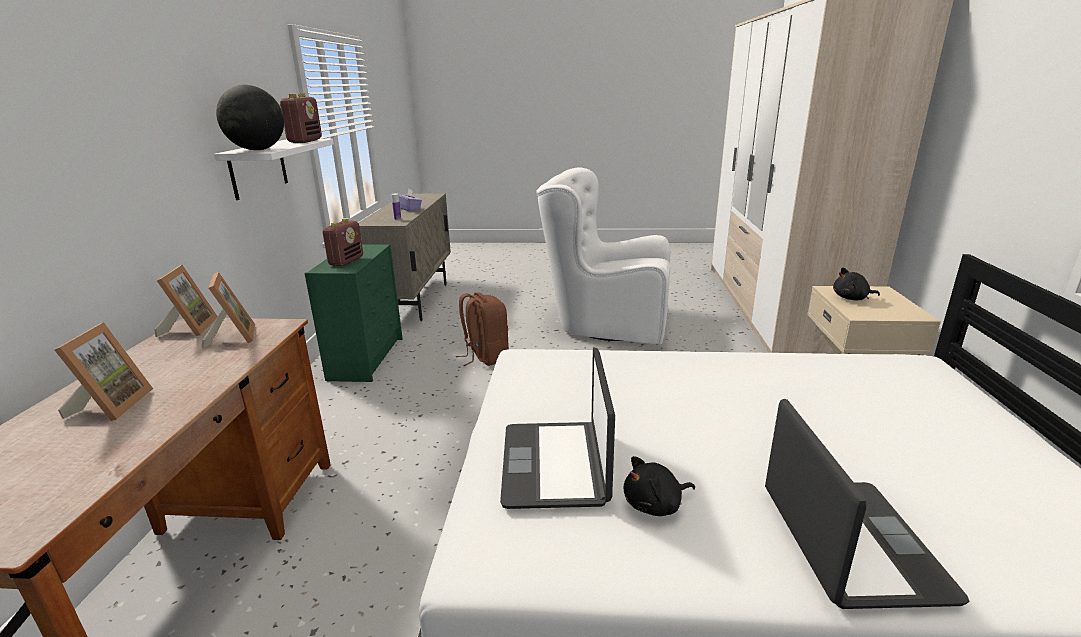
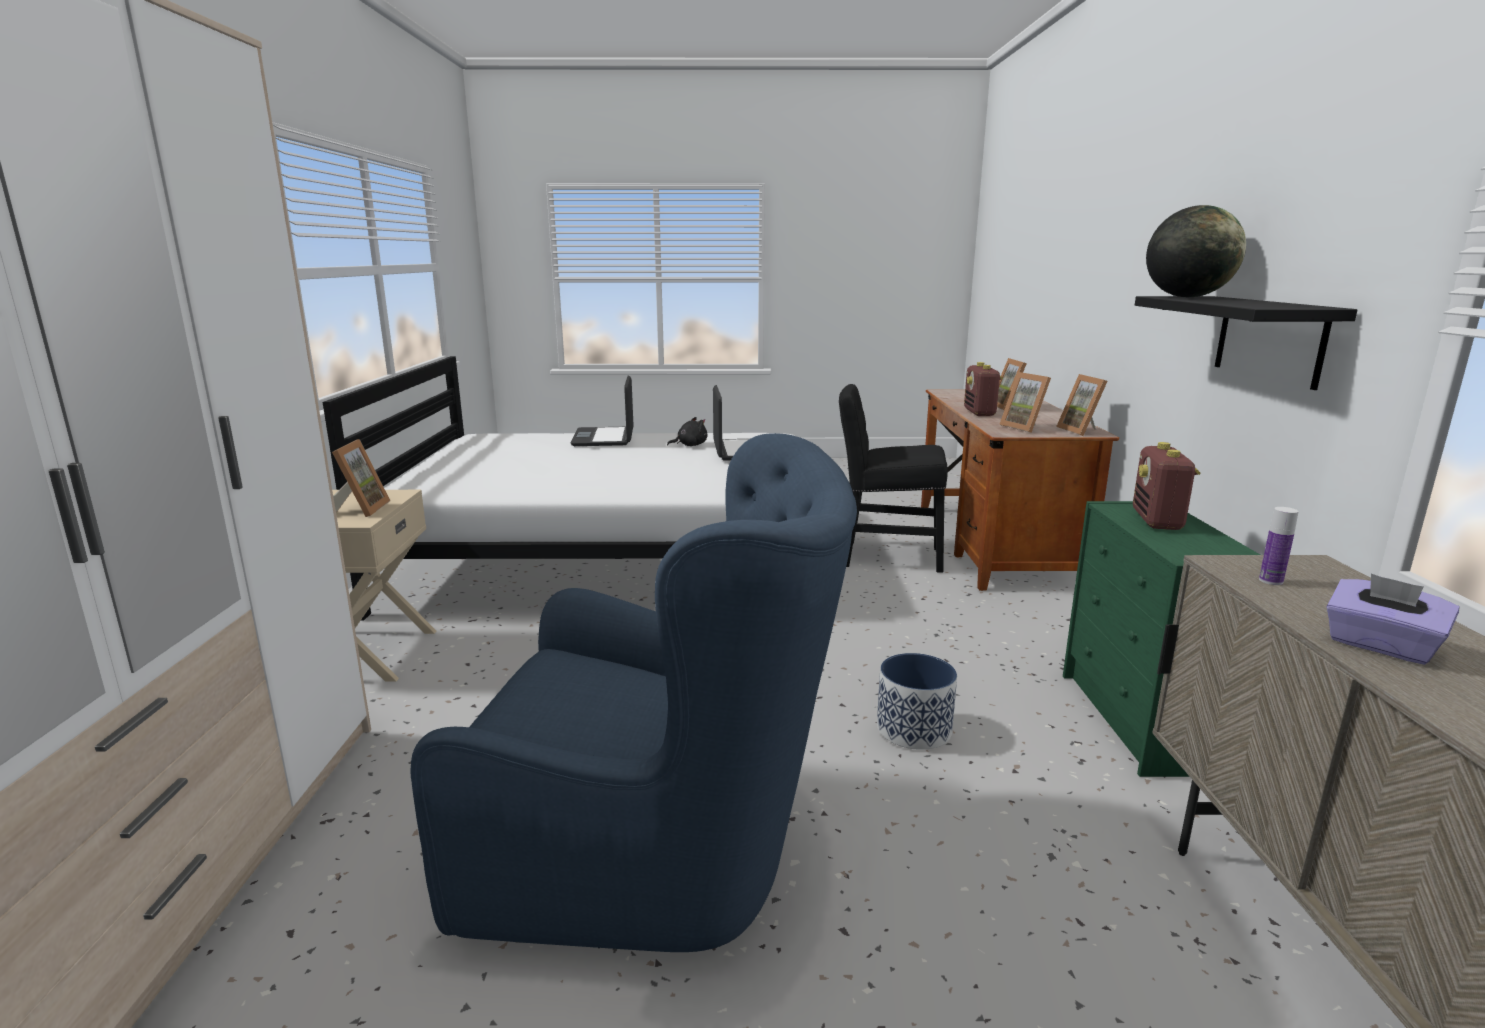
camera: 175 degrees right, 5 degrees down
(258, 168) = (1269, 340): white shelf -> black shelf
(305, 141) = (1248, 304): radio -> radio (979, 413)
(370, 543) = (885, 556): none -> black chair
(485, 357) = (914, 730): brown backpack -> planter
(604, 323) = (661, 855): white armchair -> blue armchair
(852, 298) = (360, 509): black plush toy -> picture frame

